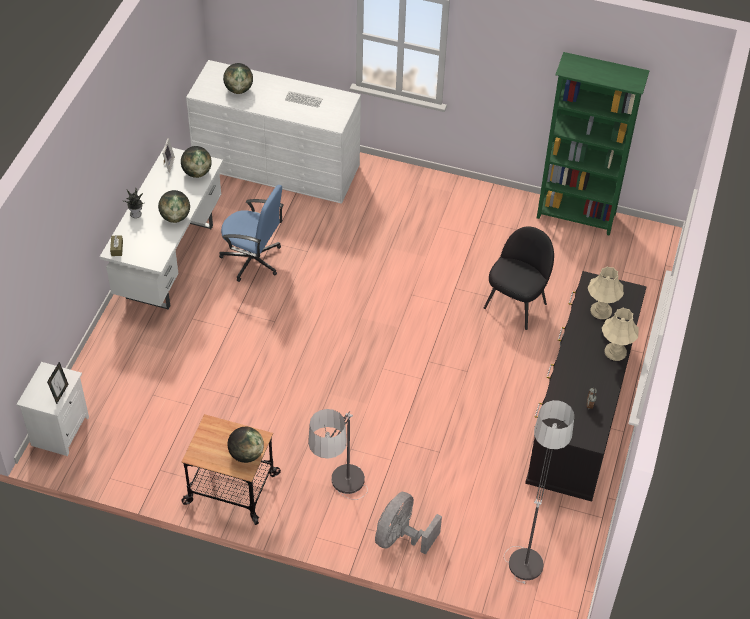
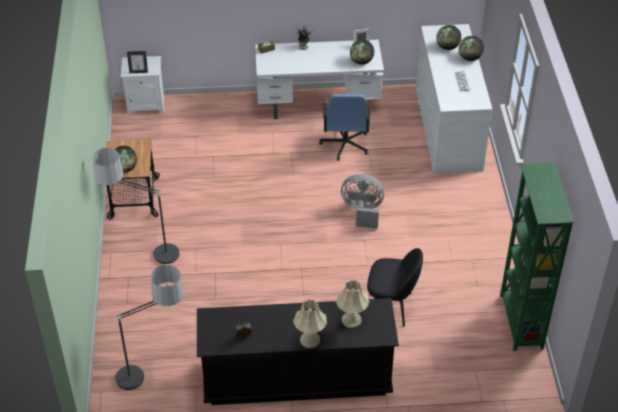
camera: 70 degrees right, 5 degrees down
(175, 217) = (311, 65): globe -> globe (470, 58)
(401, 537) = (128, 298): grey fan -> grey fan (362, 211)

